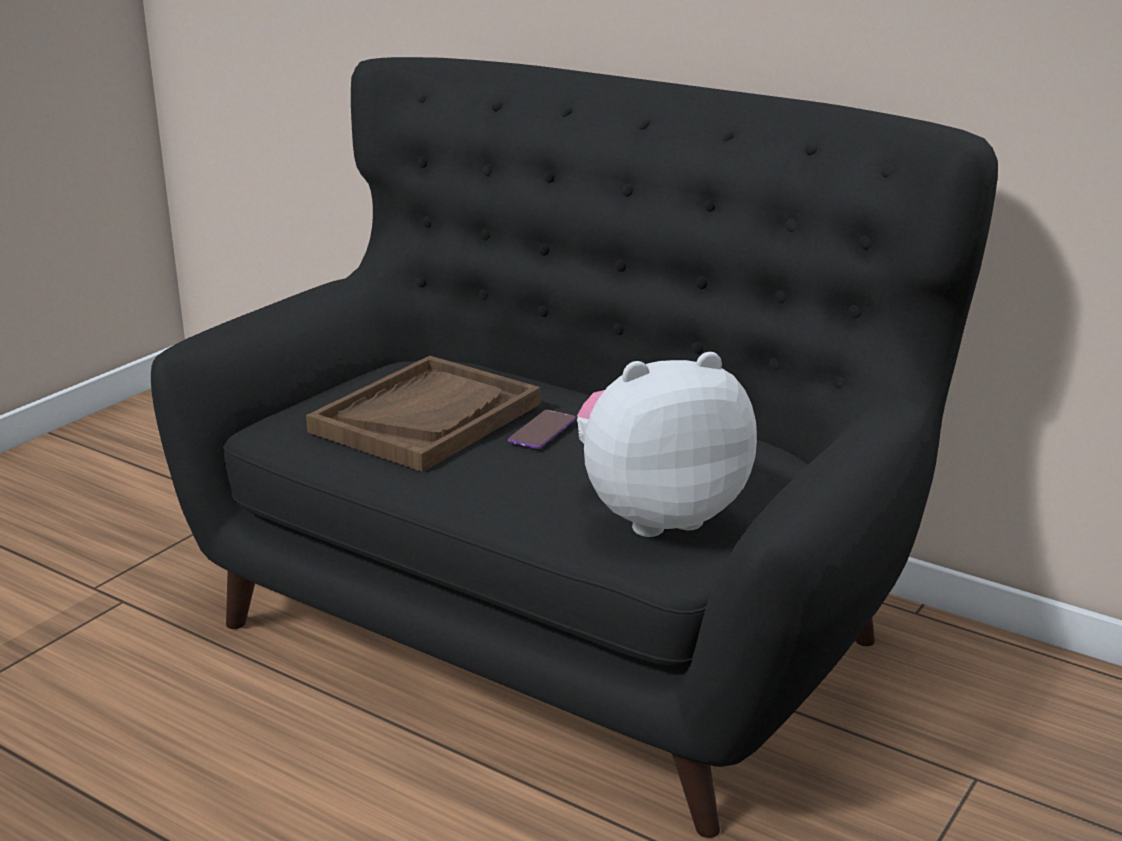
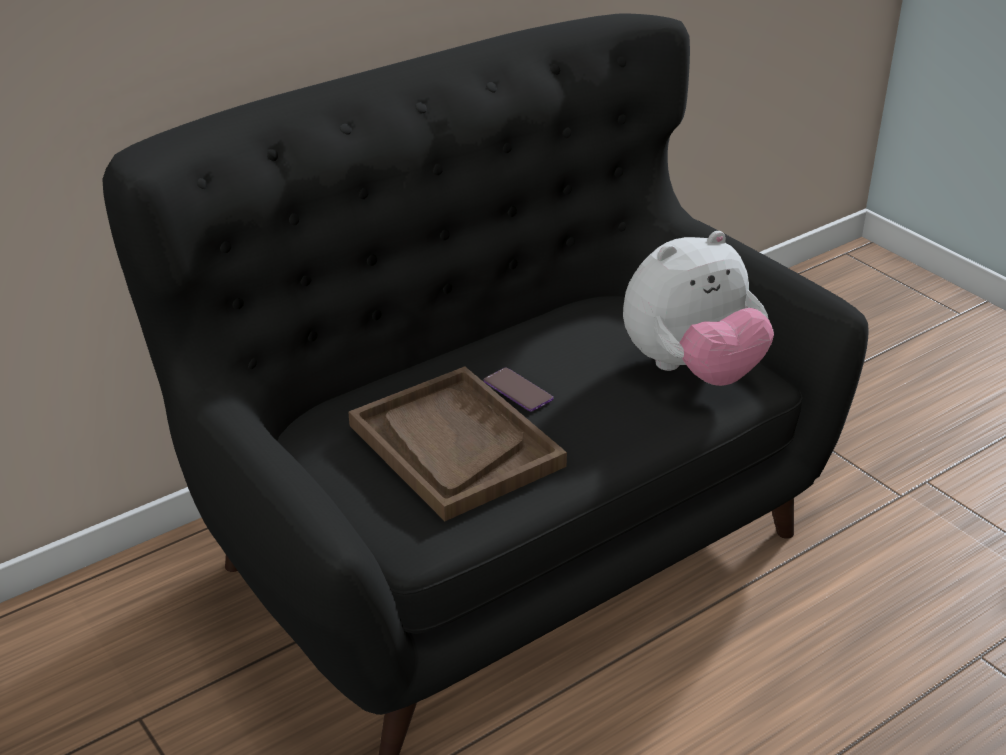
camera: 70 degrees left, 10 degrees up
(657, 515) = (692, 370): plush toy -> plush toy turned 120 degrees counterclockwise

